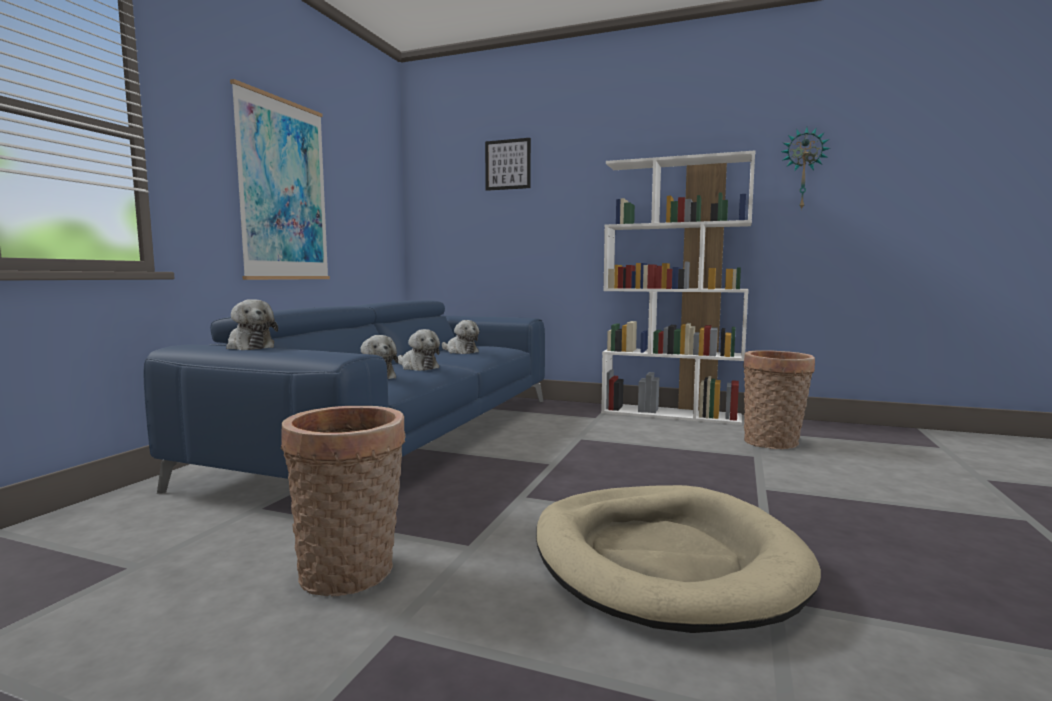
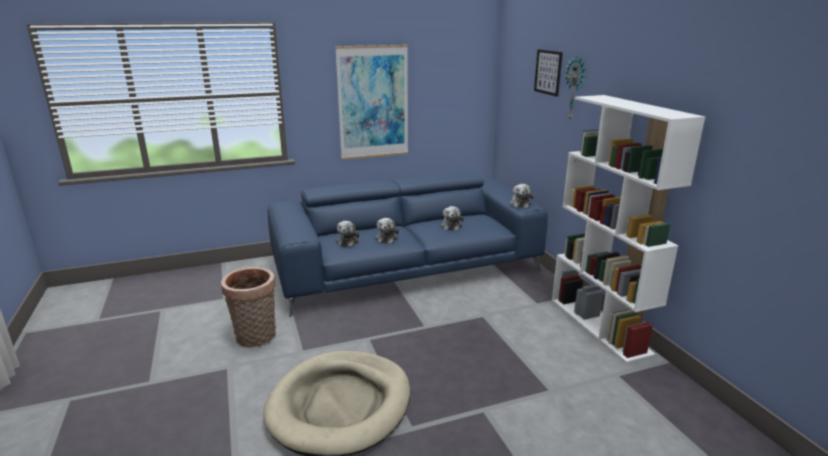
camera: 50 degrees right, 15 degrees up
(249, 347) = (293, 214): plush toy -> plush toy (520, 203)
(774, 443) = (597, 391): basket -> none
(803, 169) = (752, 140): wall clock -> wall clock (575, 88)

